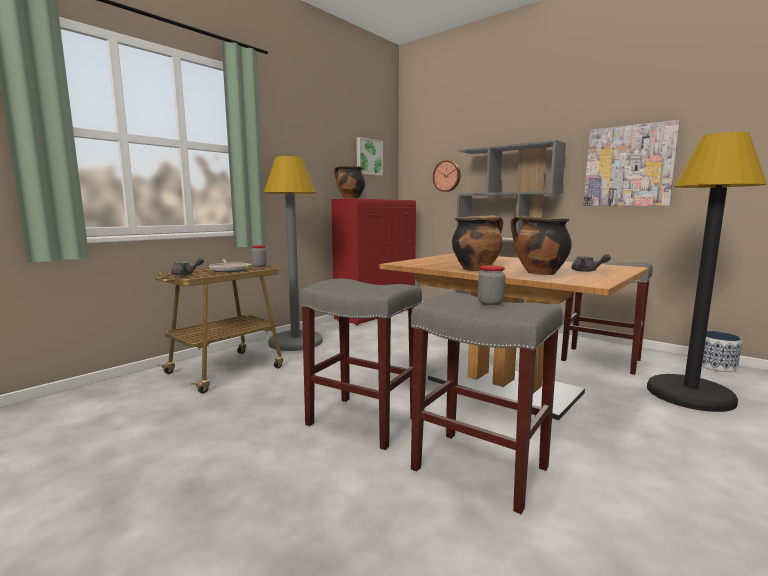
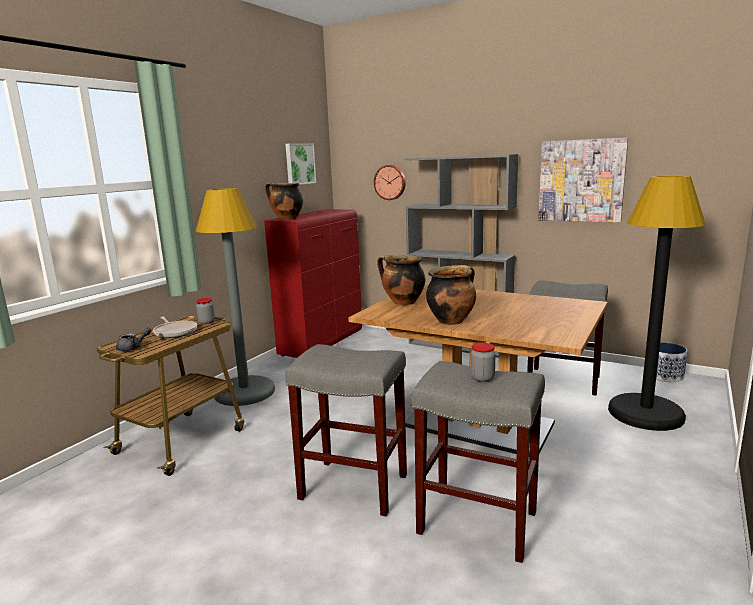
camera: 10 degrees left, 5 degrees up
(538, 273) = (512, 324): cooking pot -> cooking pot (402, 302)
(587, 271) = (555, 315): grey teapot -> none

